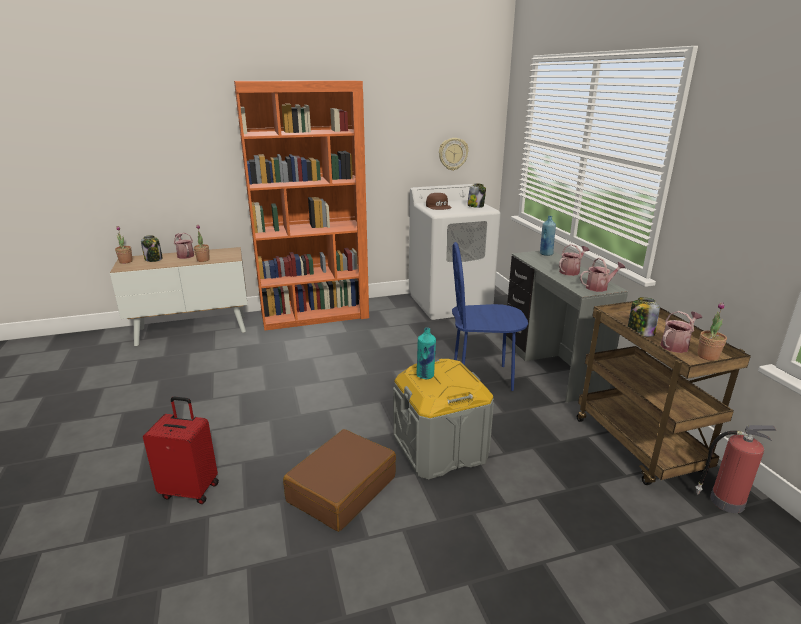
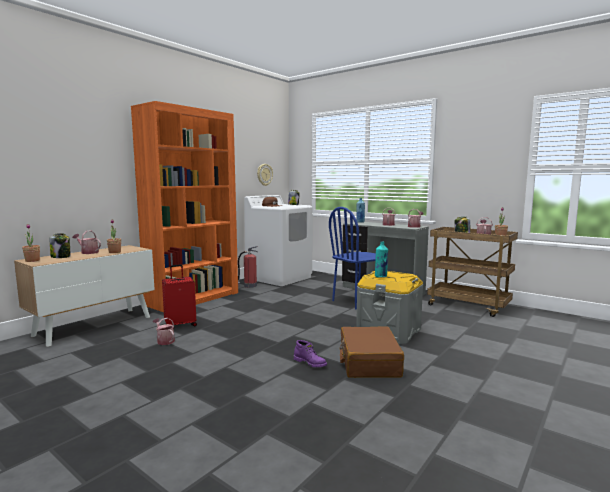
camera: 35 degrees left, 15 degrees down
(191, 489) = (271, 396): red suitcase -> red suitcase (180, 325)
(213, 371) = (164, 341): none -> watering can
(284, 461) = (310, 363): none -> purple boot
(725, 501) = (525, 313): fire extinguisher -> fire extinguisher (249, 286)

